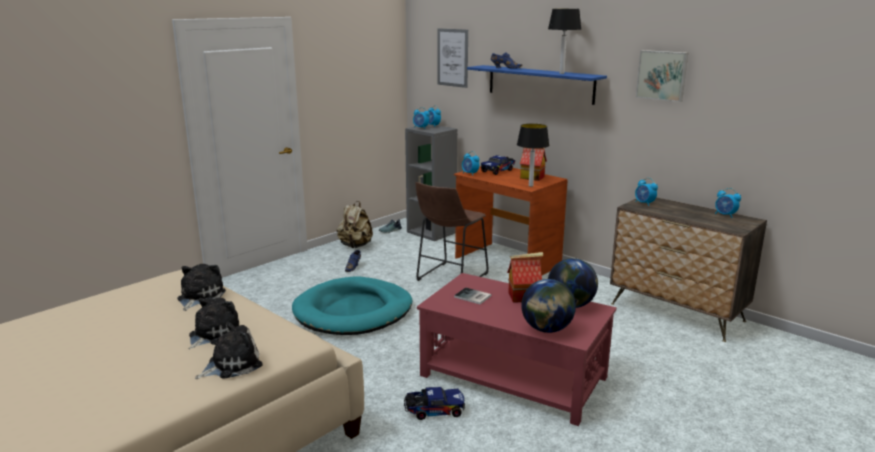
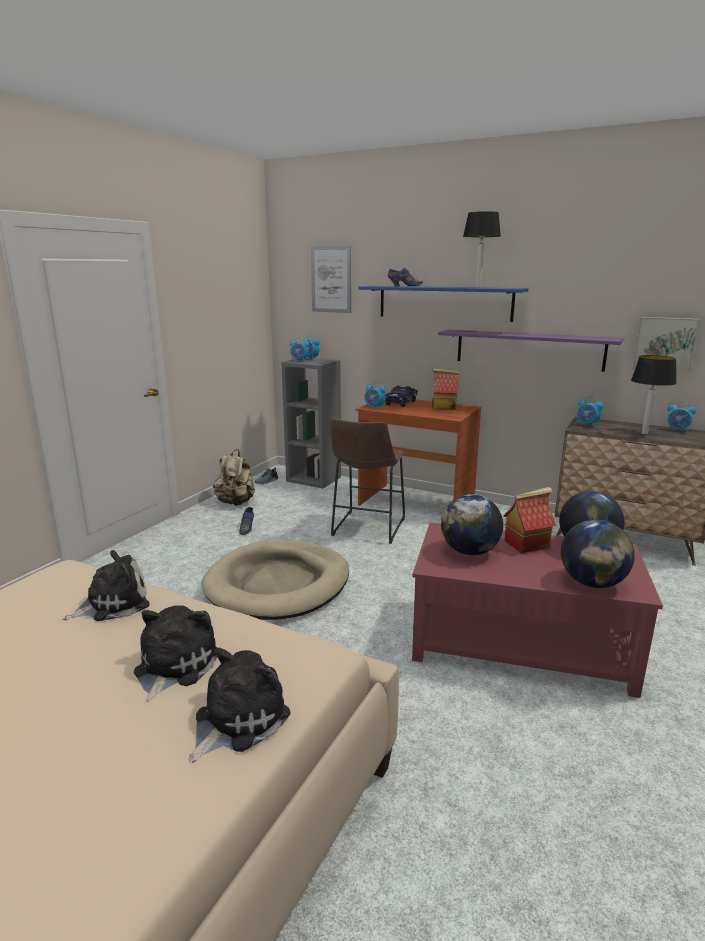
camera: 15 degrees left, 0 degrees up
(199, 297) = (113, 603): plush toy -> plush toy turned 60 degrees clockwise
(353, 311) = (278, 584): turquoise dog bed -> beige dog bed
(433, 411) = (461, 710): toy truck -> none
(473, 297) = (470, 552): book -> globe
(530, 185) = (452, 415): table lamp -> table lamp (644, 433)
(607, 130) = (528, 349): none -> purple shelf
(662, 75) = (596, 283): picture -> picture (665, 344)

